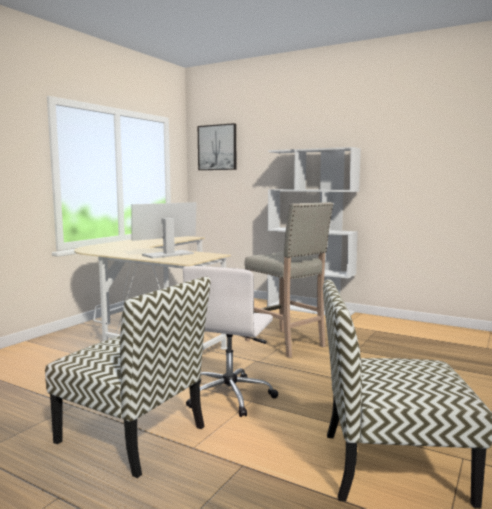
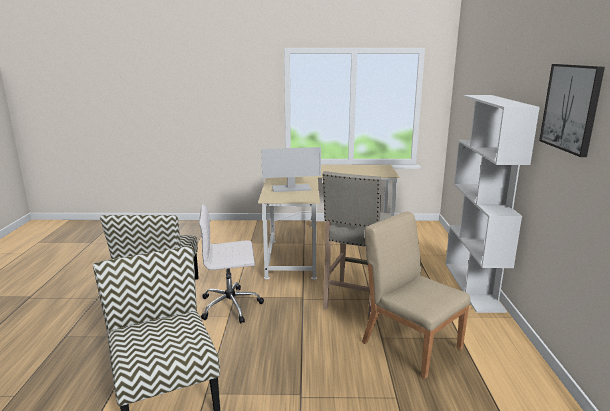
camera: 60 degrees right, 10 degrees up
(168, 254) = (291, 188): monitor -> monitor turned 150 degrees clockwise
(217, 147) = (465, 80): picture -> picture (571, 108)
(373, 344) = (410, 344): none -> beige chair

